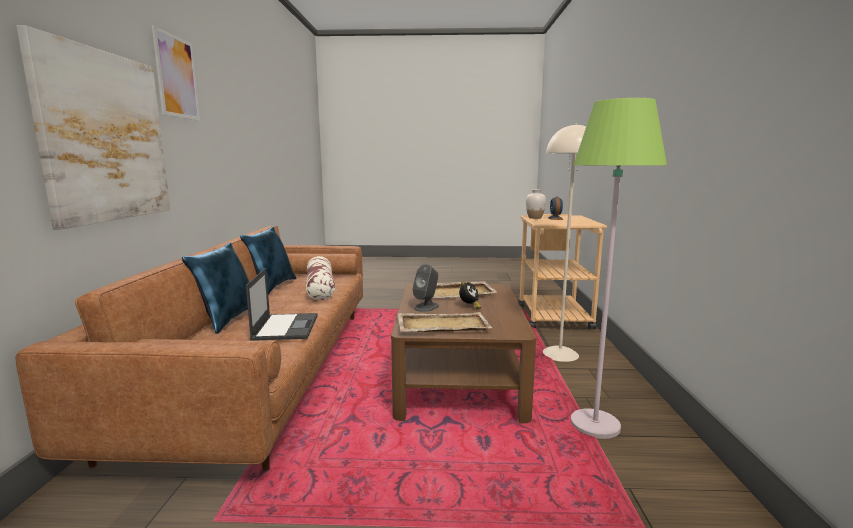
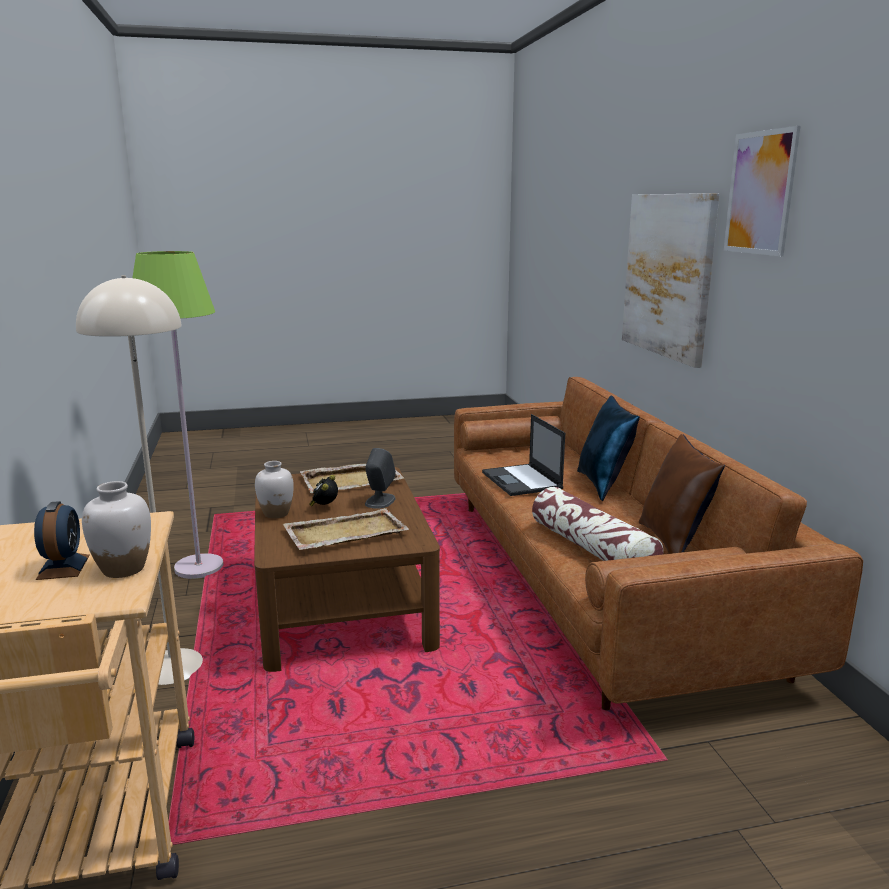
camera: 165 degrees right, 5 degrees up
(272, 286) = (674, 543): blue pillow -> brown pillow
(505, 305) = (276, 514): none -> white vase

